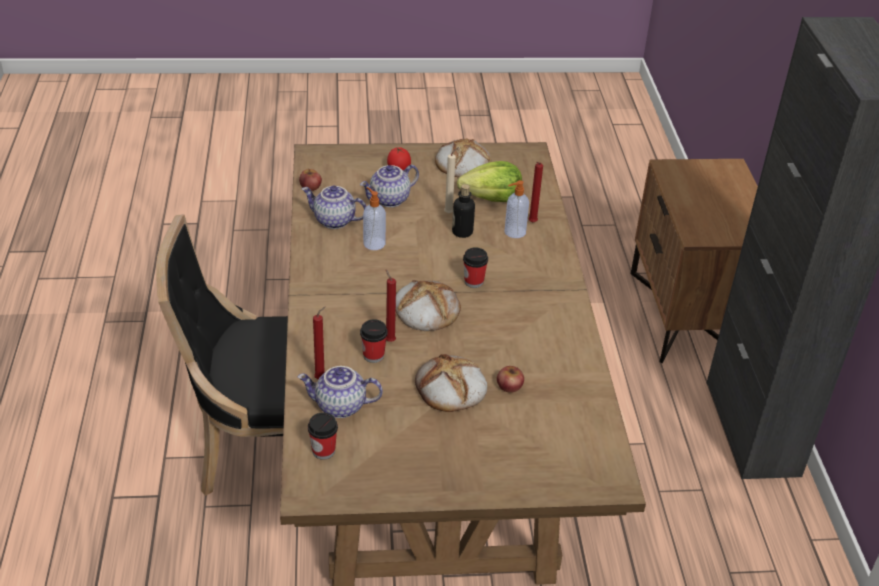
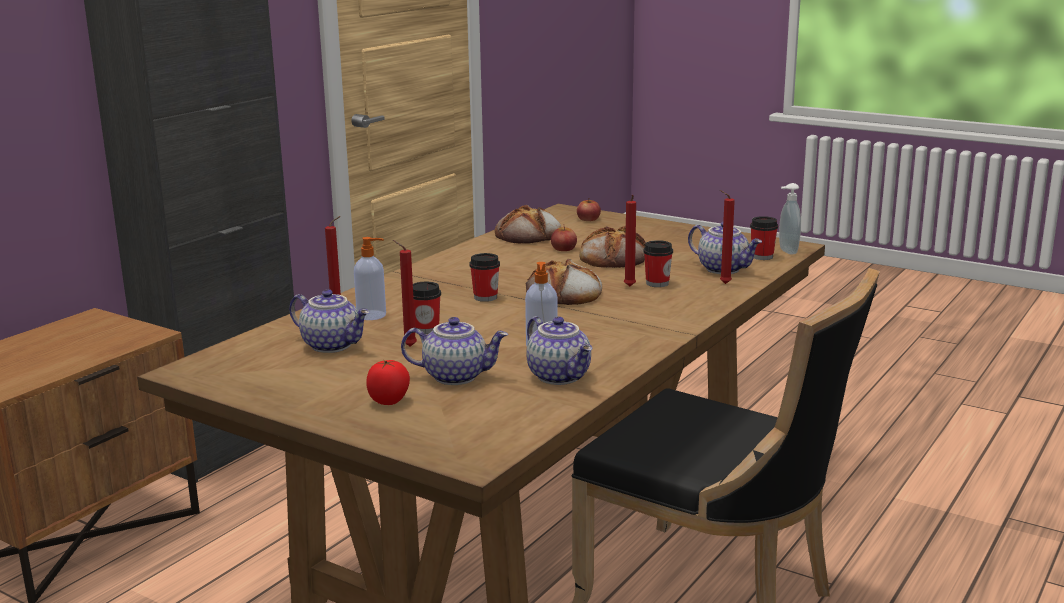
camera: 140 degrees left, 20 degrees down
(308, 475) = (786, 251): none -> soap dispenser
(310, 186) = (539, 420): apple -> apple (588, 219)
(450, 213) = (407, 346): beige candle -> red candle
(462, 164) = (292, 384): bread -> bread (529, 235)
(462, 232) = (426, 329): bottle -> cup
(492, 198) = (333, 345): lettuce -> teapot

